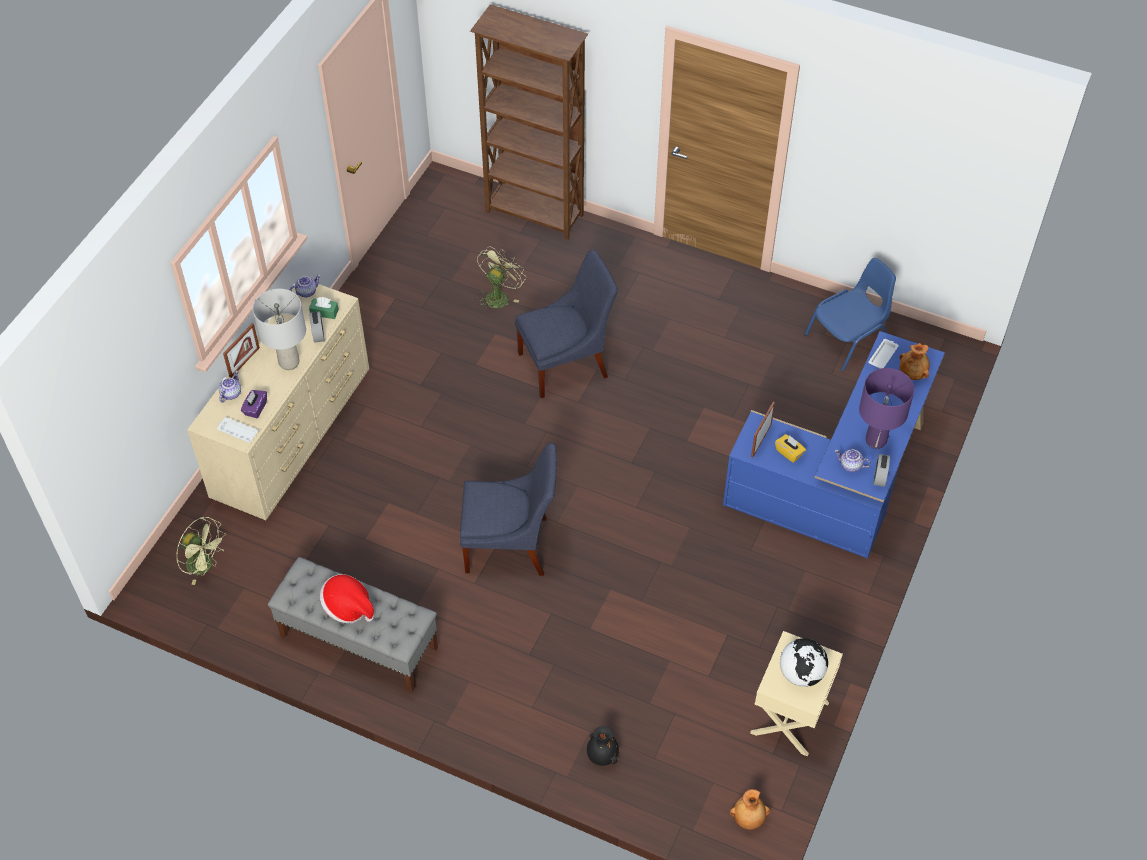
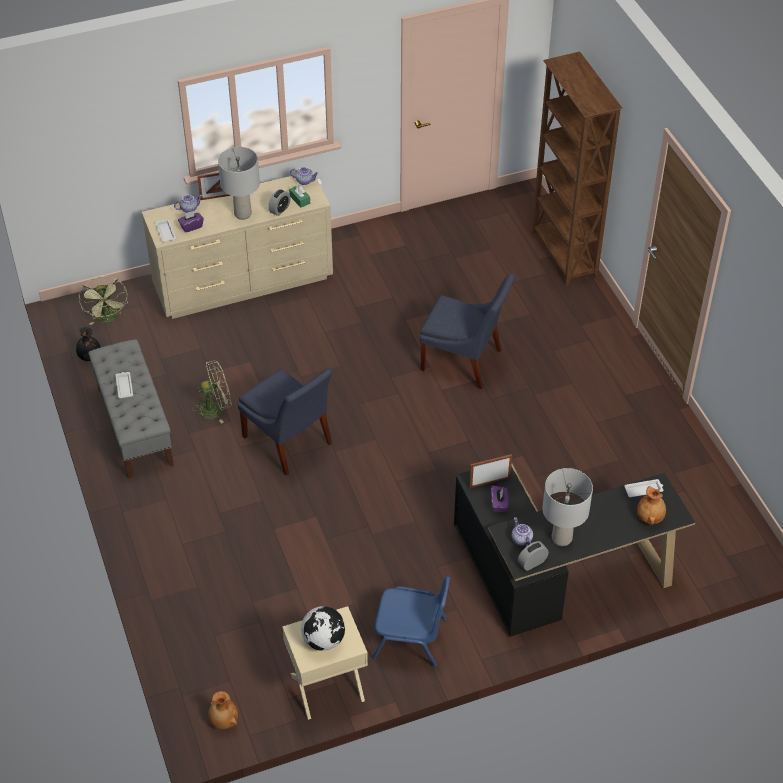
camera: 45 degrees right, 5 degrees down
(348, 607) = (124, 386): hat -> white tray
(499, 295) = (474, 289): green fan -> green fan (215, 408)
(602, 755) = (186, 606): black vase -> black vase (89, 356)
(789, 452) = (499, 504): yellow tissue box -> purple tissue box
(839, 482) = (556, 574): blue desk -> black desk
(848, 339) = (688, 489): blue chair -> blue chair (411, 639)
(875, 440) = (562, 538): purple table lamp -> grey table lamp

